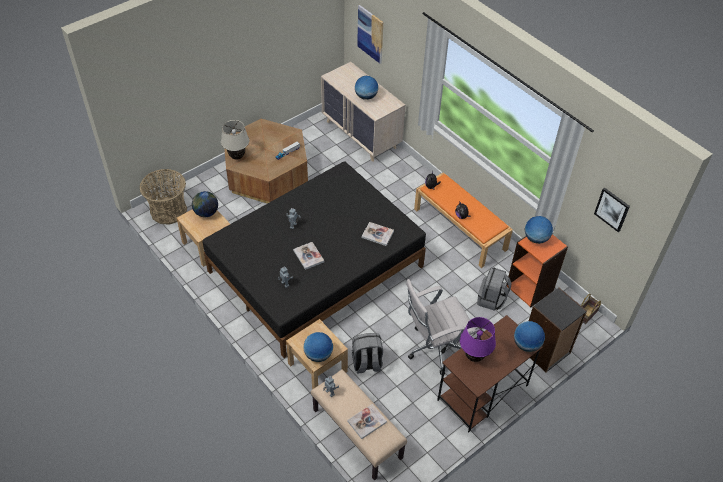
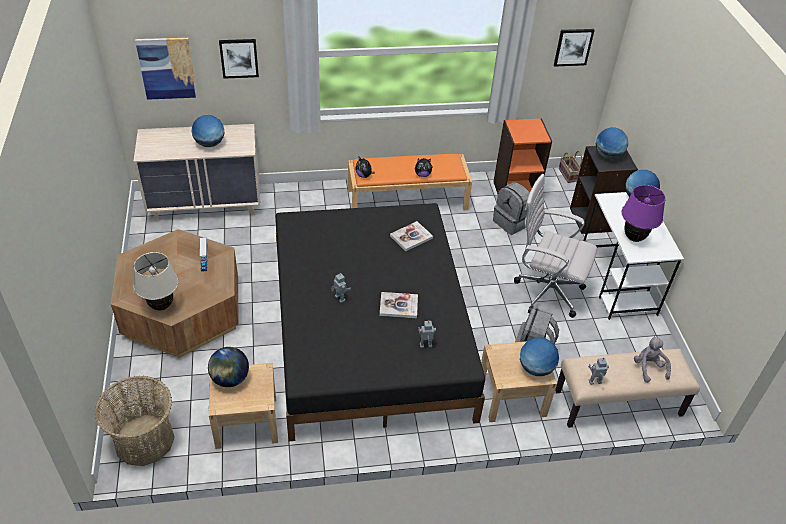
camera: 60 degrees left, 5 degrees down
(367, 422) = (648, 368): book -> grey plush toy
(405, 54) = (239, 58): none -> picture
(434, 349) = (545, 291): white office chair -> white office chair turned 105 degrees clockwise
(482, 393) = (617, 284): brown desk -> white desk
(536, 238) = (518, 130): globe -> globe (608, 156)

